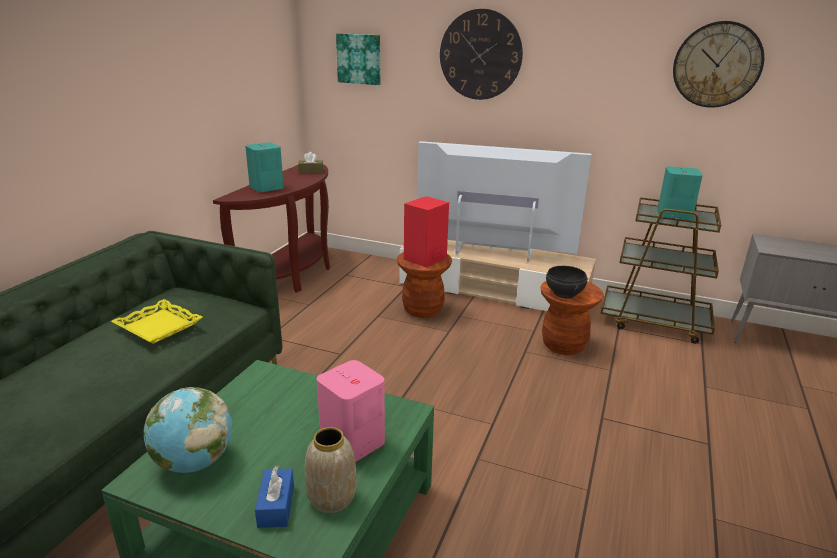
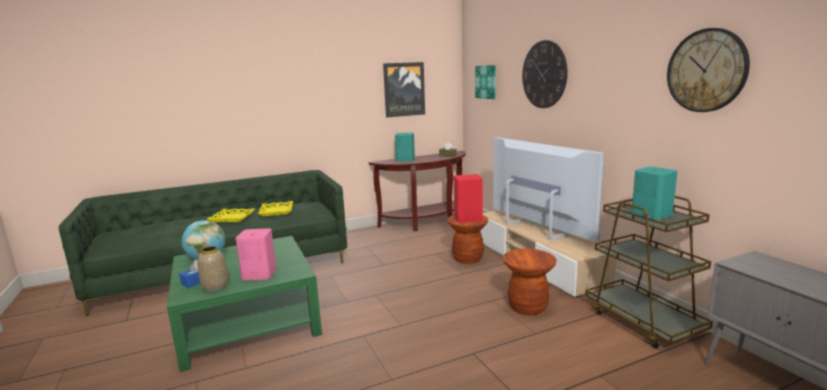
camera: 45 degrees right, 10 degrees down
(91, 367) = (232, 218): none -> yellow tray
(240, 71) = (404, 89): none -> picture
(565, 293) = (519, 258): black bowl -> none

